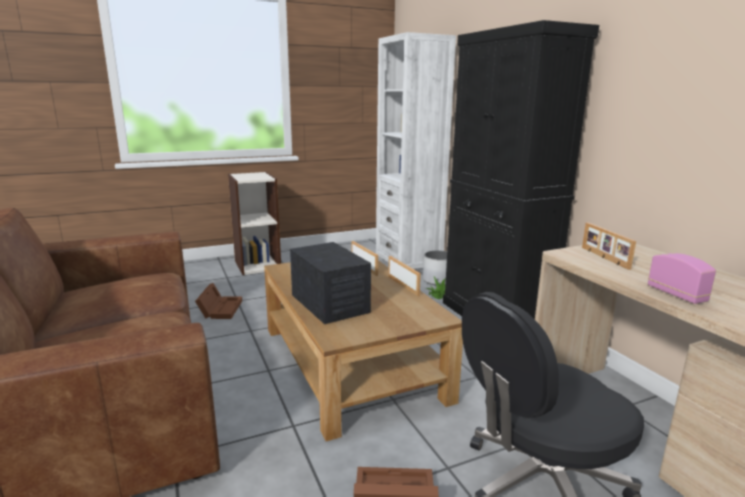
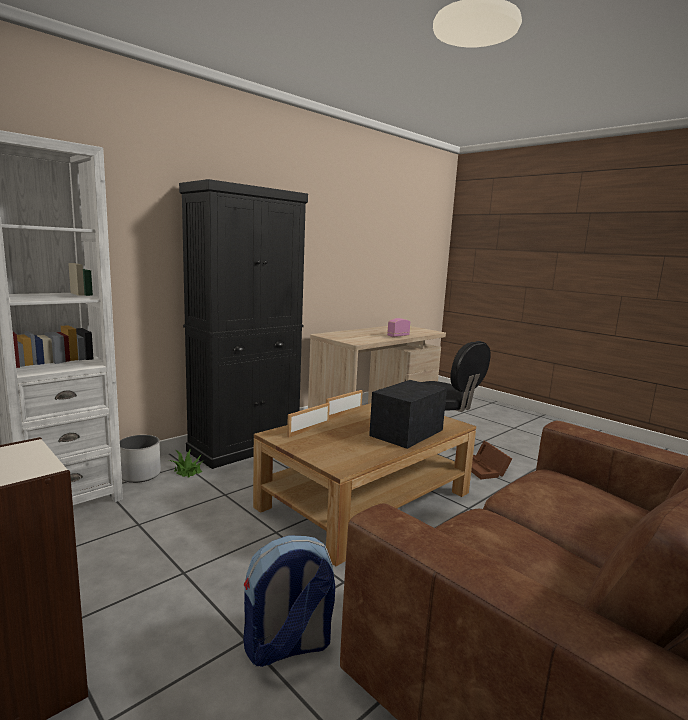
camera: 110 degrees left, 5 degrees down
(220, 308) = (287, 647): brown storage box -> backpack
(604, 258) = (355, 338): picture frame -> none

